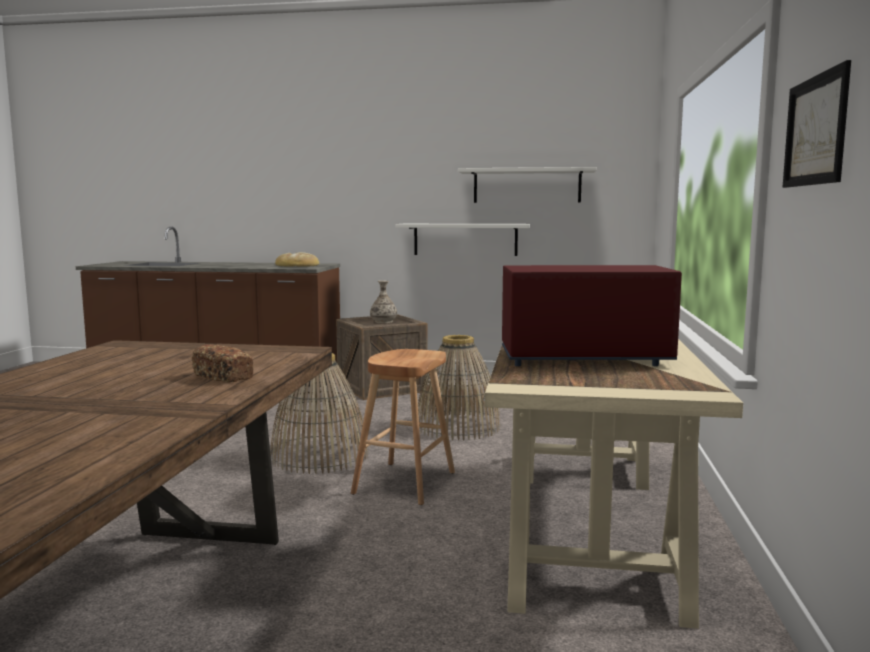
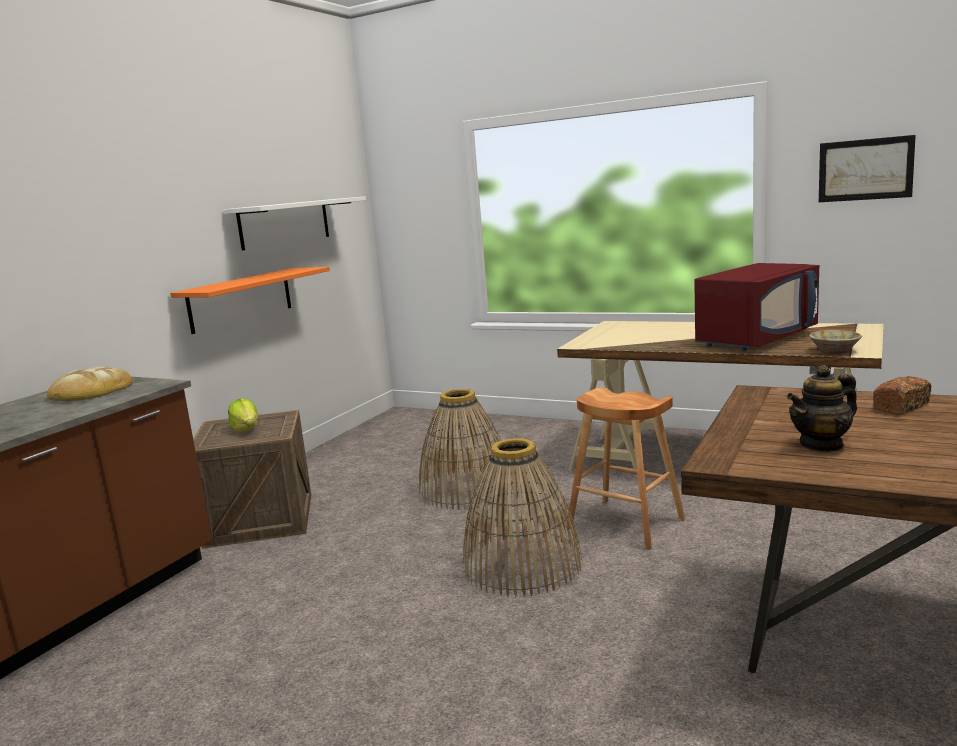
camera: 70 degrees left, 5 degrees up
(134, 359) = (822, 445): none -> teapot
(383, 322) = (246, 429): vase -> lettuce
(465, 239) = (241, 299): white shelf -> orange shelf
(519, 379) = (835, 351): none -> beige bowl
(582, 358) = (757, 339): red microwave -> red microwave turned 150 degrees counterclockwise

